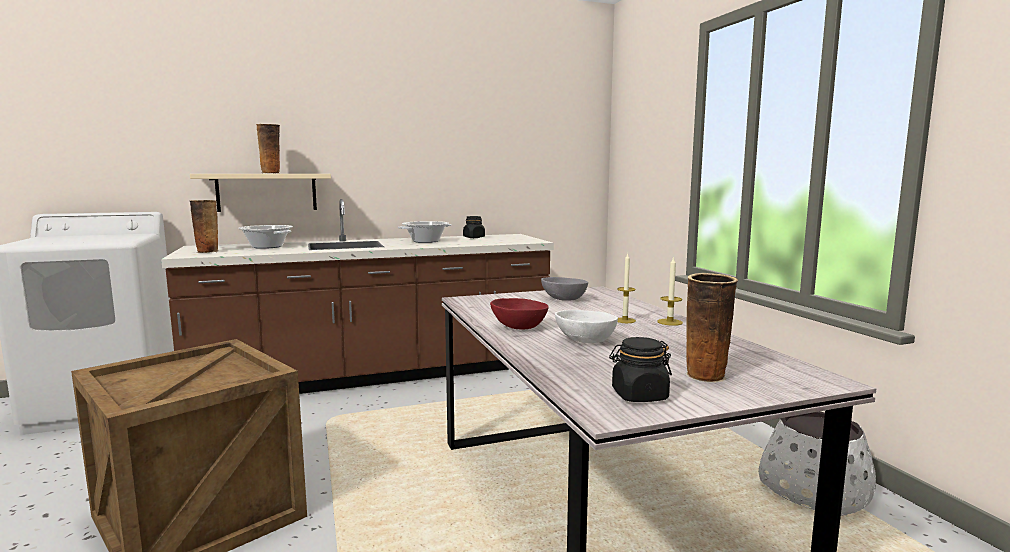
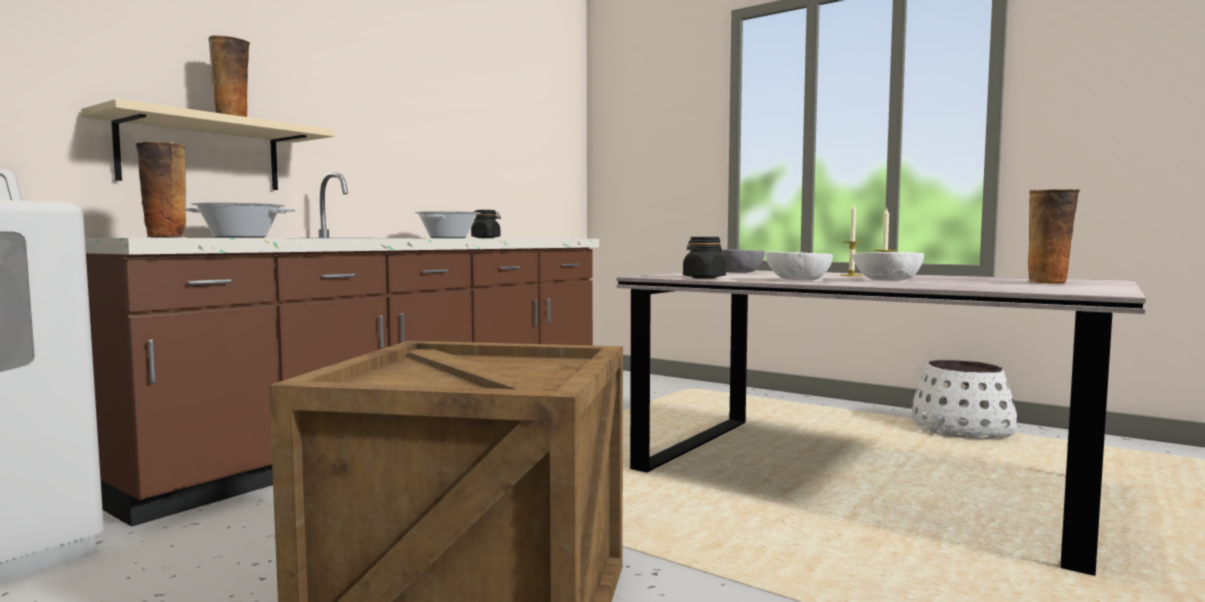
camera: 35 degrees left, 5 degrees down
(518, 327) = (798, 280): red bowl -> white bowl
(639, 395) = (1069, 289): black jar -> black jar (704, 278)

